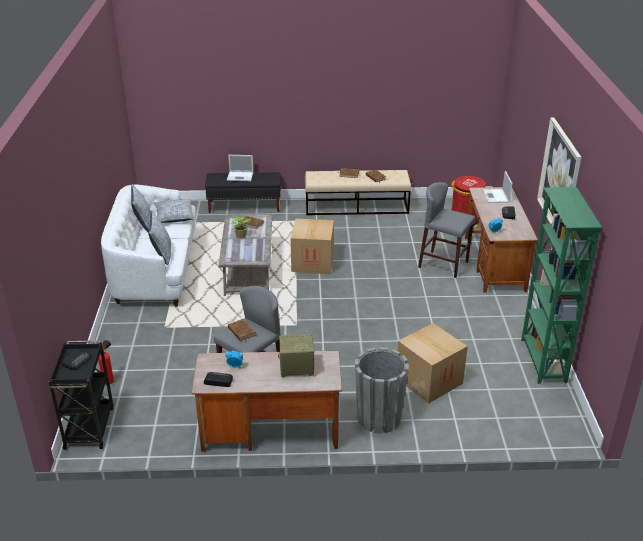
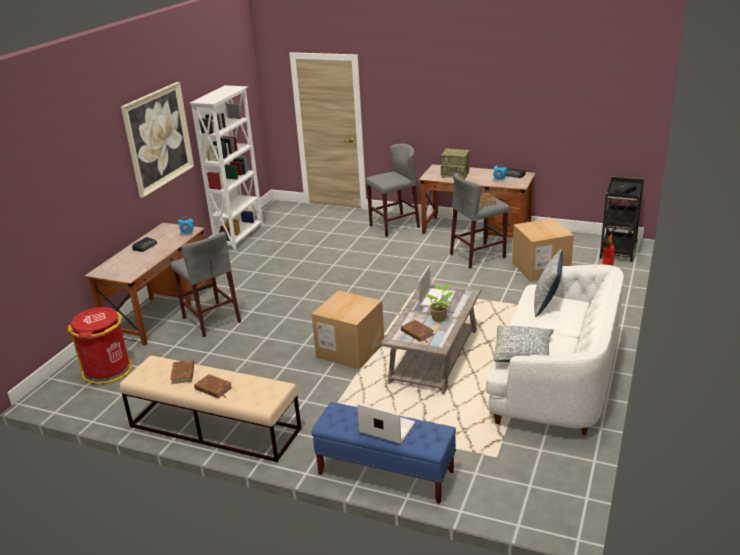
camera: 155 degrees left, 5 degrees down
(143, 224) = (570, 351): pillow -> none
(244, 206) = (385, 473): black bench -> blue bench
(379, 418) = (394, 226): grey planter -> grey stool
(429, 380) = (337, 238): cardboard box -> cardboard box (540, 268)
(496, 196) = (122, 266): laptop -> laptop (437, 298)
(542, 361) = (240, 237): green bookcase -> white bookcase

